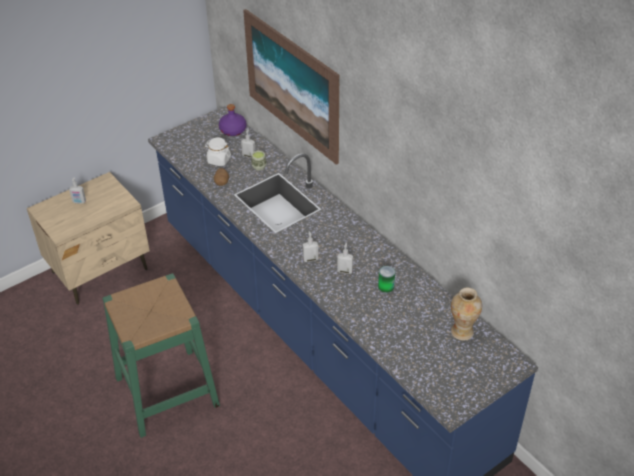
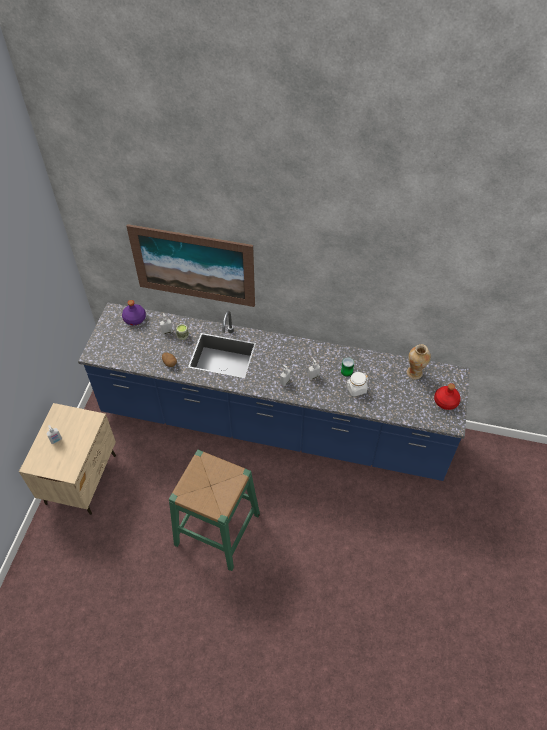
camera: 40 degrees left, 10 degrees up
(218, 160) = (149, 347): white jar -> white jar (356, 389)
(467, 381) = (445, 401): none -> red bottle

